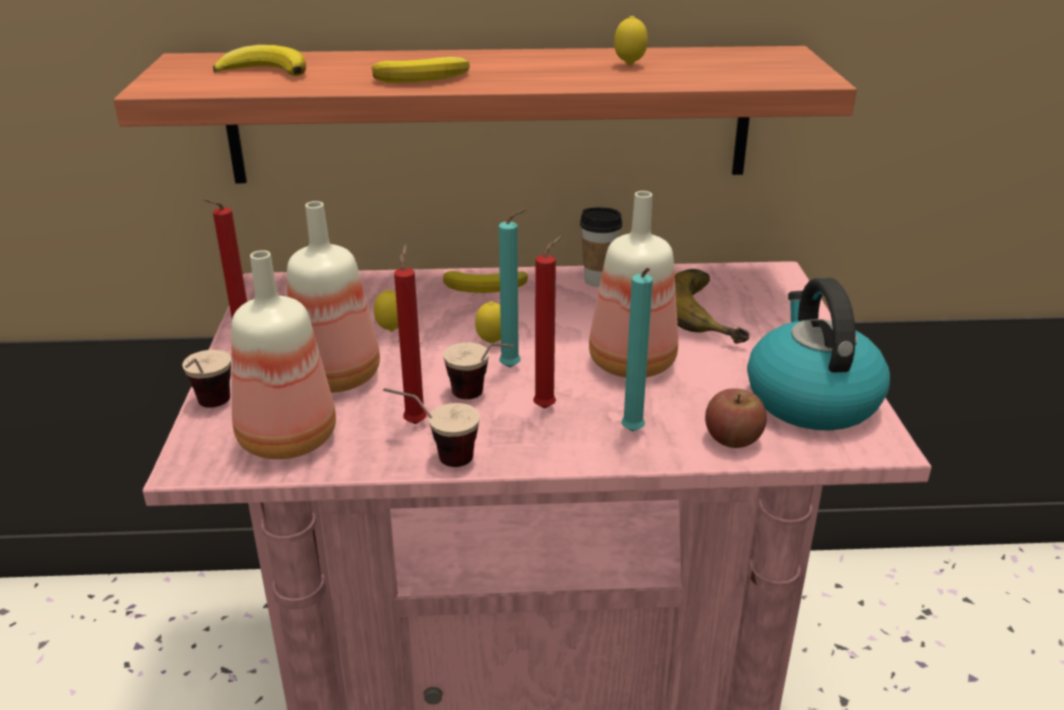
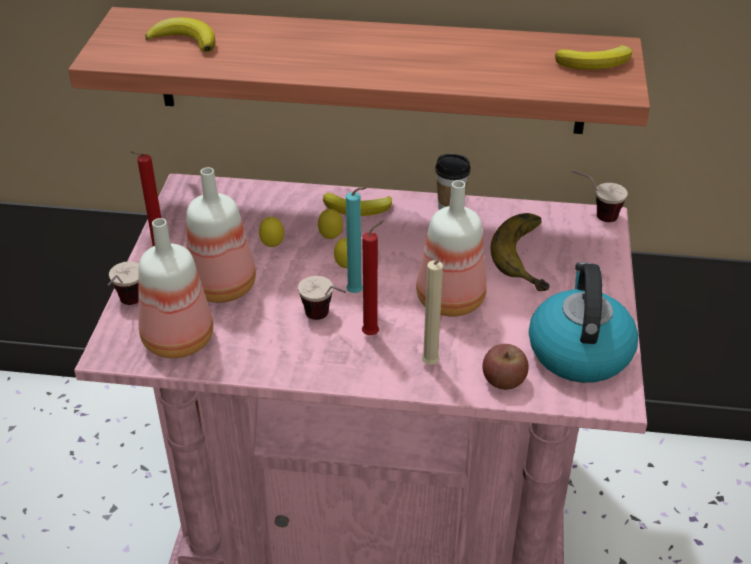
camera: 10 degrees right, 10 degrees up
(416, 421) = (273, 335): red candle -> none
(426, 78) = (306, 62): banana -> banana (596, 63)
(435, 458) = (279, 369): cup -> cup (594, 215)
(629, 65) = (475, 57): lemon -> lemon (330, 238)
(633, 433) = (429, 366): turquoise candle -> beige candle

